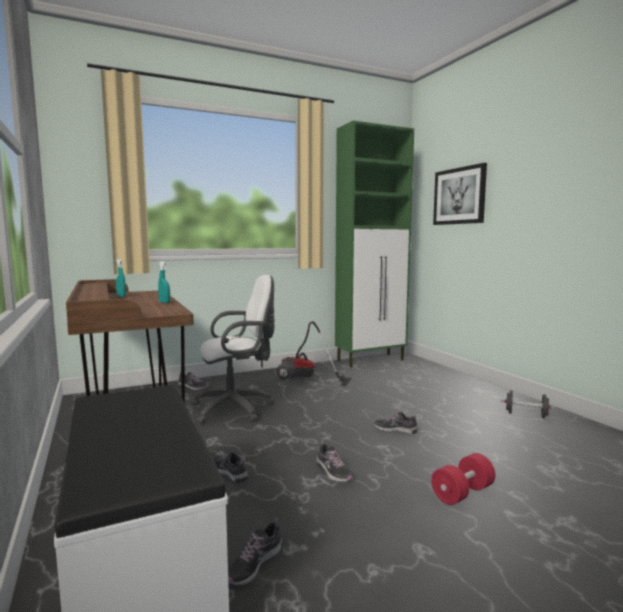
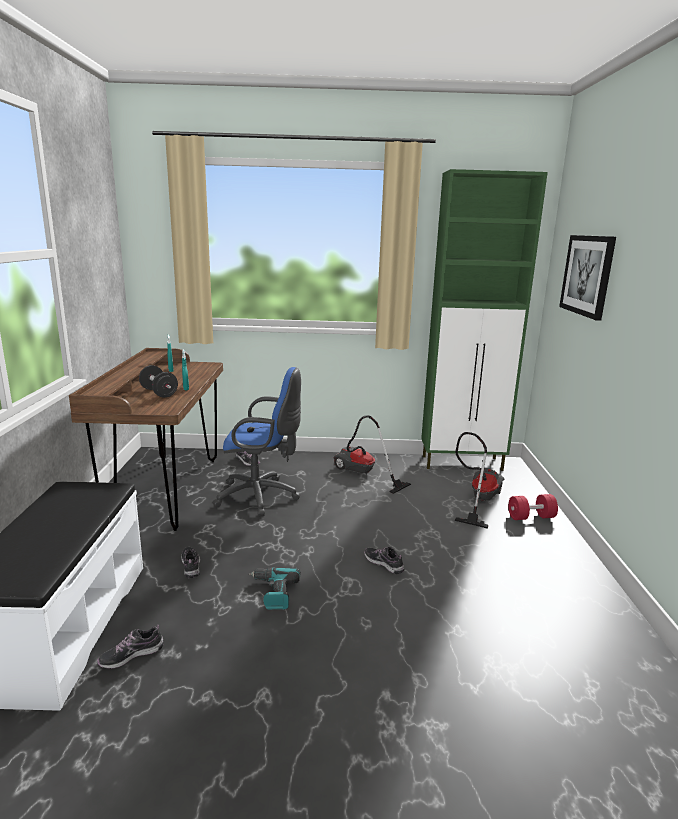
camera: 25 degrees right, 10 degrees up
(237, 409) = (261, 497): white office chair -> blue office chair
(333, 472) = (273, 593): shoe -> power drill
(409, 378) = (478, 500): none -> vacuum cleaner
(462, 493) = (365, 657): red dumbbell -> red dumbbell (531, 517)
(526, 414) = (563, 588): black dumbbell -> black dumbbell (159, 393)

